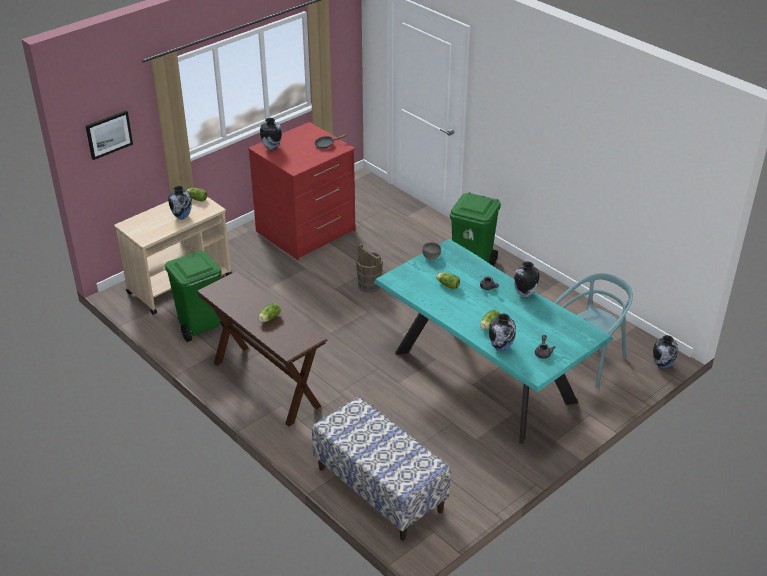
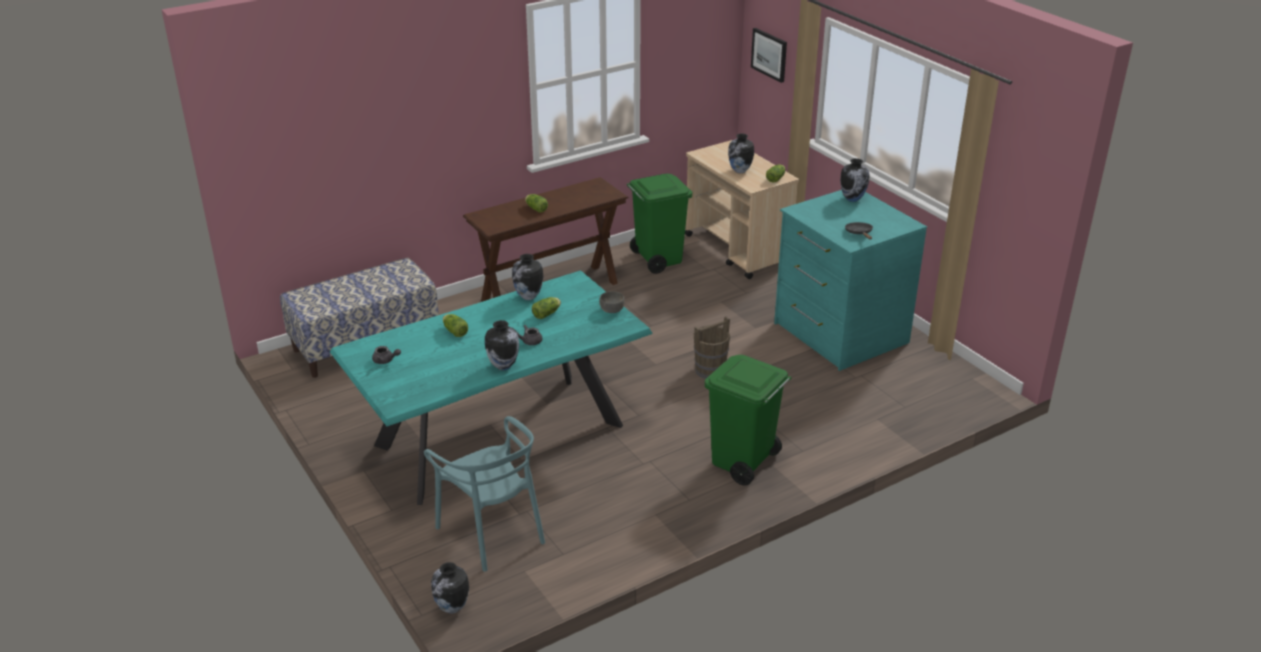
camera: 100 degrees right, 5 degrees down
(306, 231) = (839, 333): red dresser -> turquoise dresser
(501, 347) = (411, 333): vase -> vase (528, 297)

